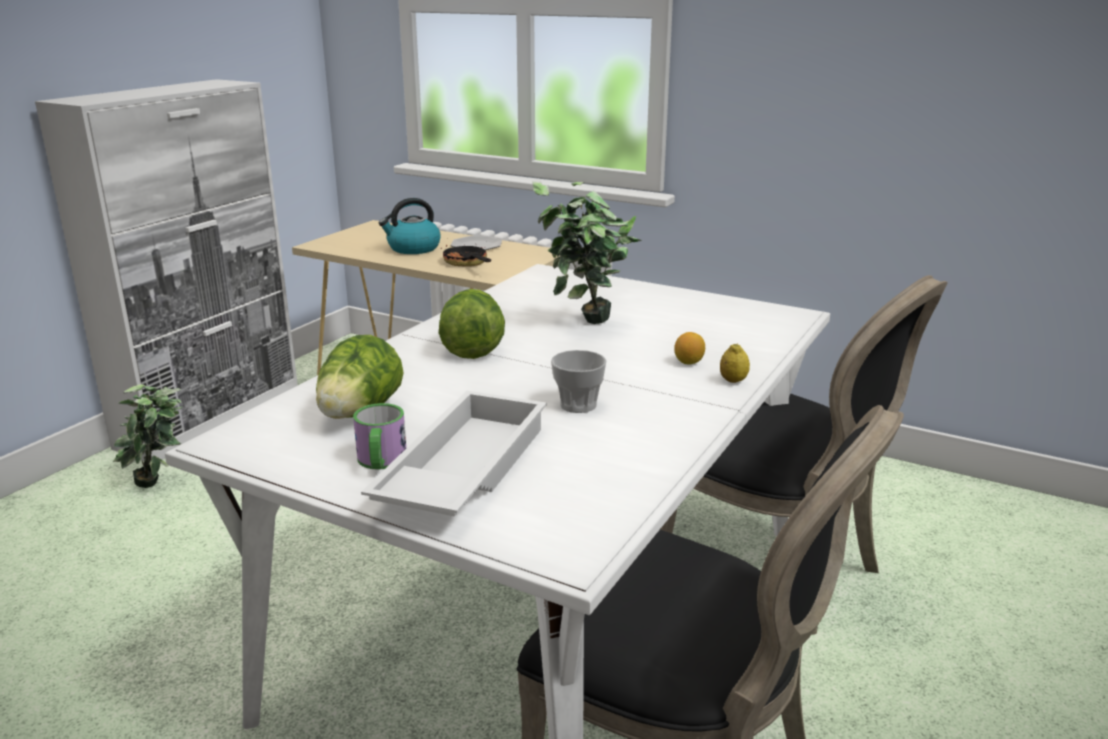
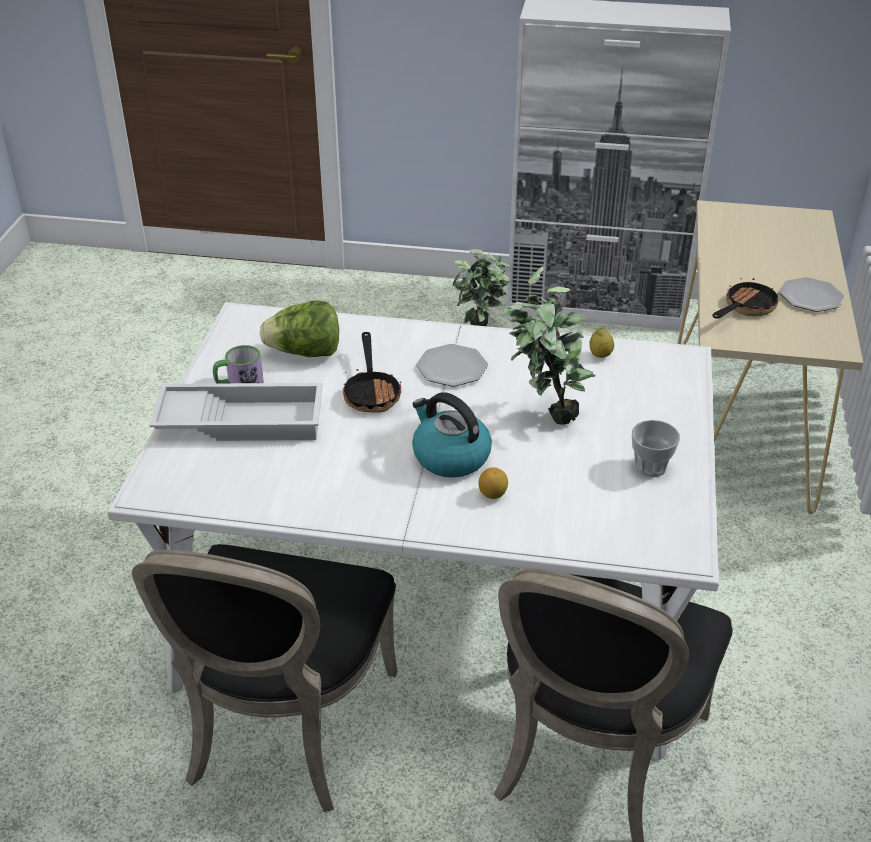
camera: 70 degrees right, 15 degrees up
(413, 248) = (760, 263): kettle -> kettle (450, 457)
(472, 348) = (451, 368): lettuce -> plate
(477, 389) = (372, 392): none -> frying pan
(578, 405) = (368, 448): cup -> cup (650, 467)
(733, 381) = (464, 528): lemon -> lemon (600, 355)

